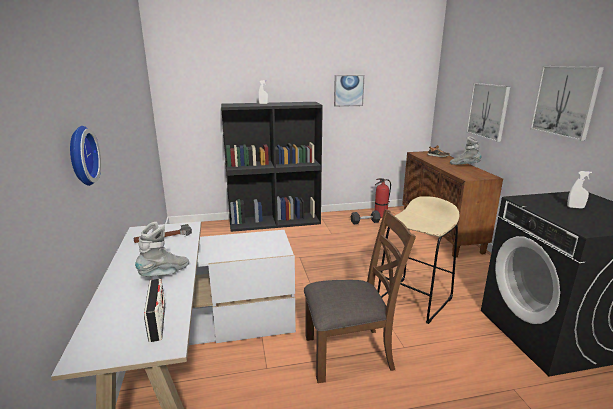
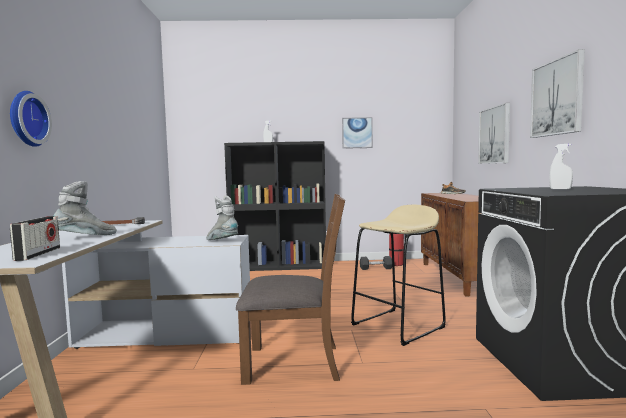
camera: 10 degrees right, 15 degrees down
(464, 165) = (476, 196): grey boot -> grey boot (222, 241)

